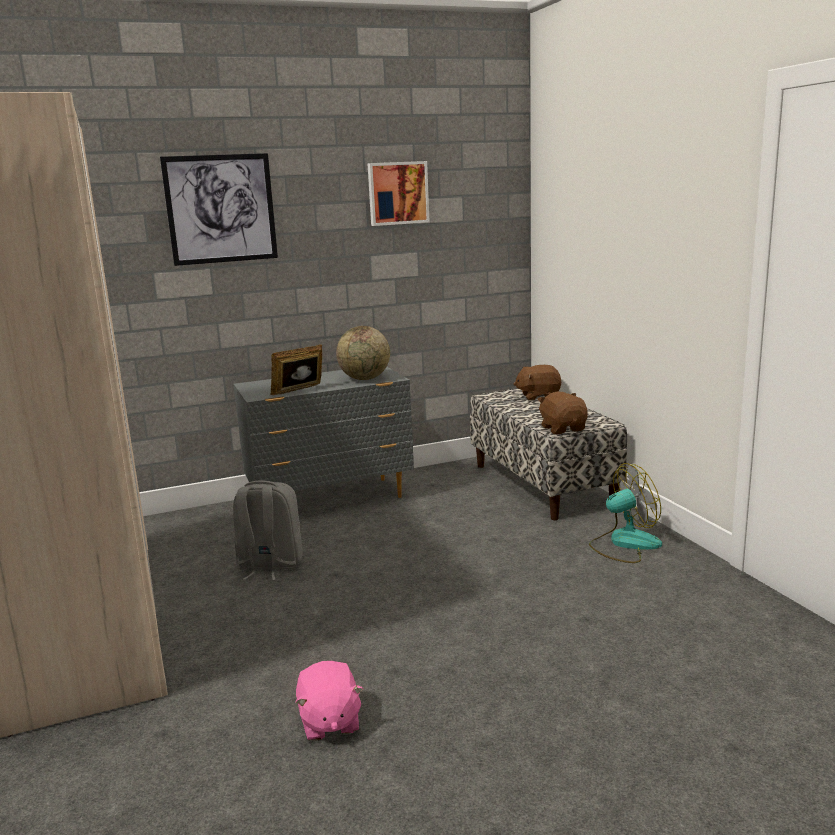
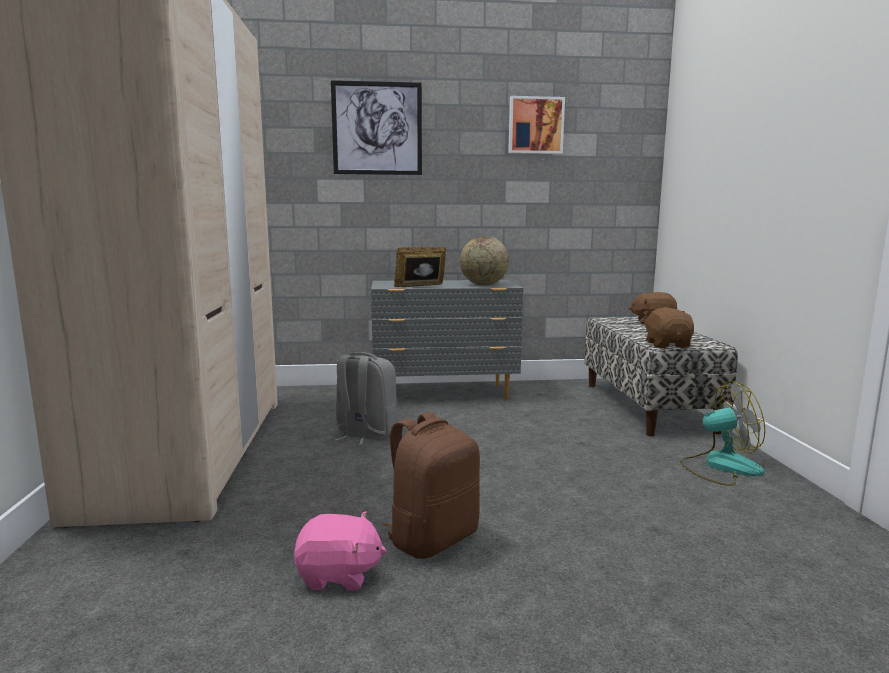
camera: 15 degrees right, 5 degrees down
(329, 722) = (339, 575): pink plush toy -> pink plush toy turned 90 degrees counterclockwise
(397, 668) = (432, 538): none -> brown backpack

